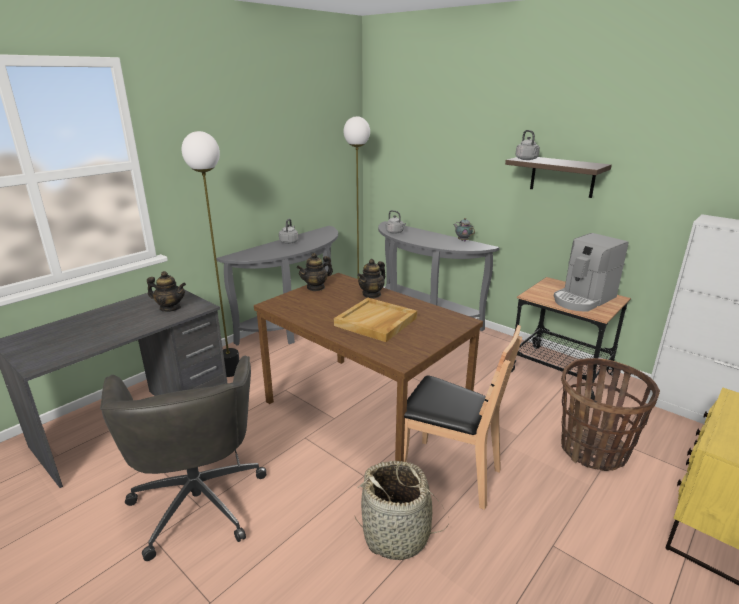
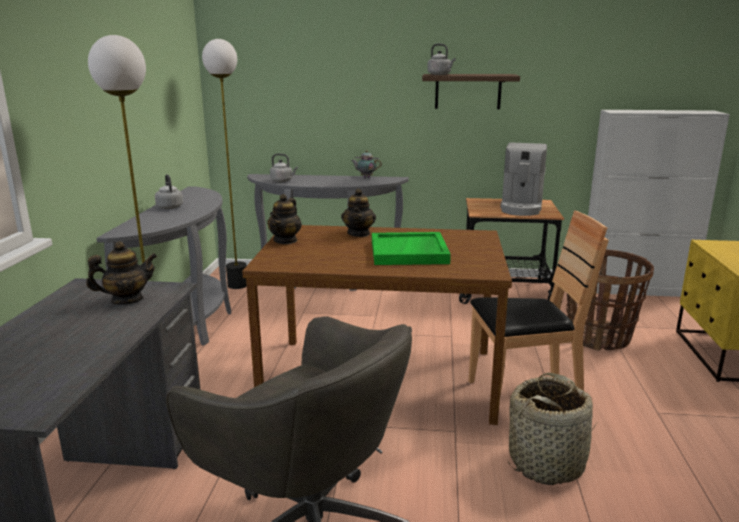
camera: 35 degrees left, 5 degrees down
(376, 322) = (409, 252): beige tray -> green tray

